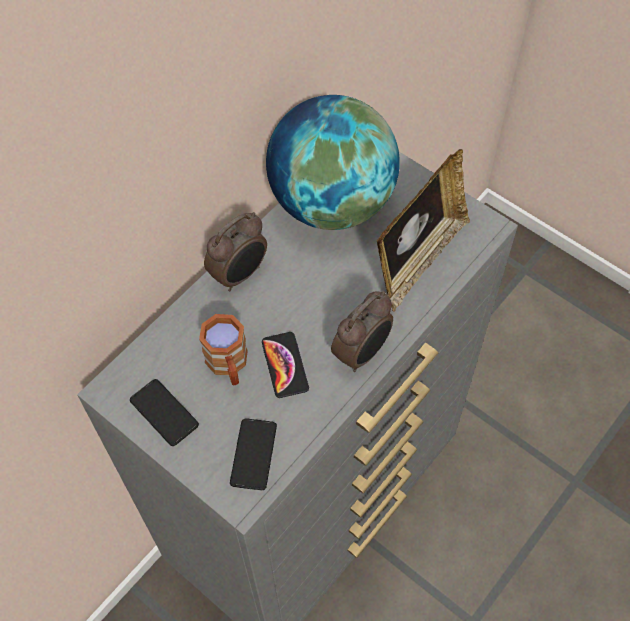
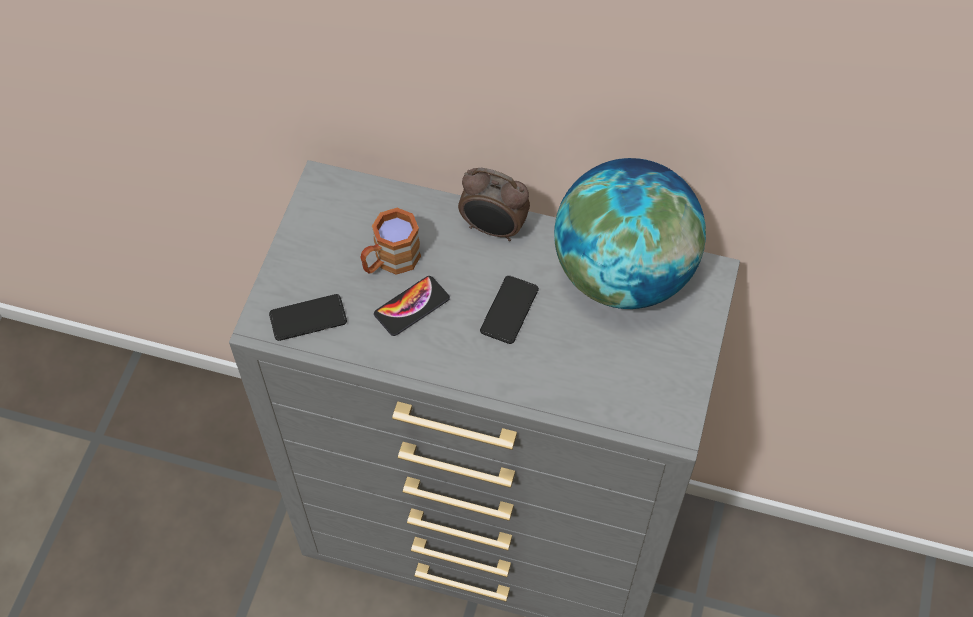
camera: 65 degrees right, 0 degrees up
(164, 412) = (318, 231): phone -> phone (509, 310)
(362, 353) = (457, 367): alarm clock -> none
(418, 259) = (595, 378): picture frame -> none

